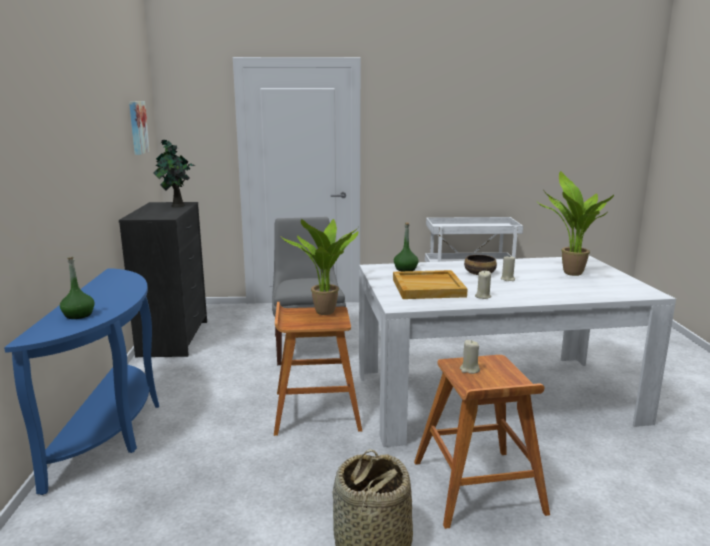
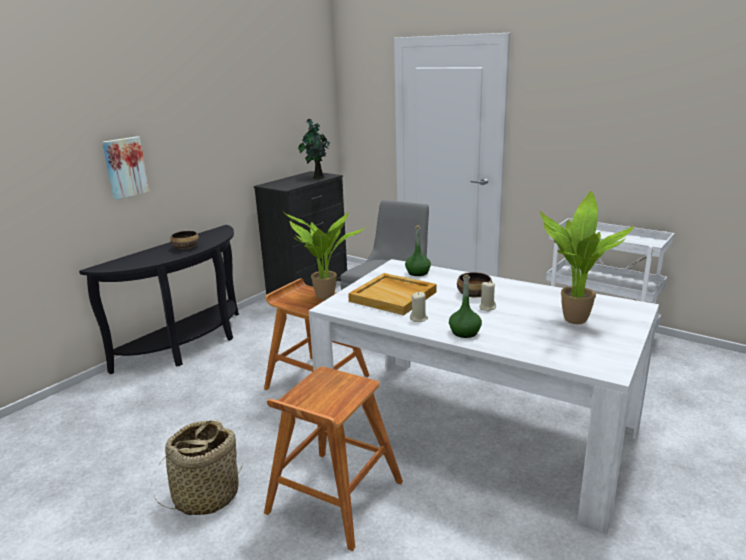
camera: 40 degrees right, 5 degrees up
(78, 315) = (144, 258): green bottle -> green bottle (464, 332)
(111, 295) = (186, 247): none -> bowl
(114, 428) = (190, 346): blue console table -> black console table
(137, 127) = (299, 106): picture -> picture (125, 167)
(469, 370) = (324, 384): beige candle -> none

